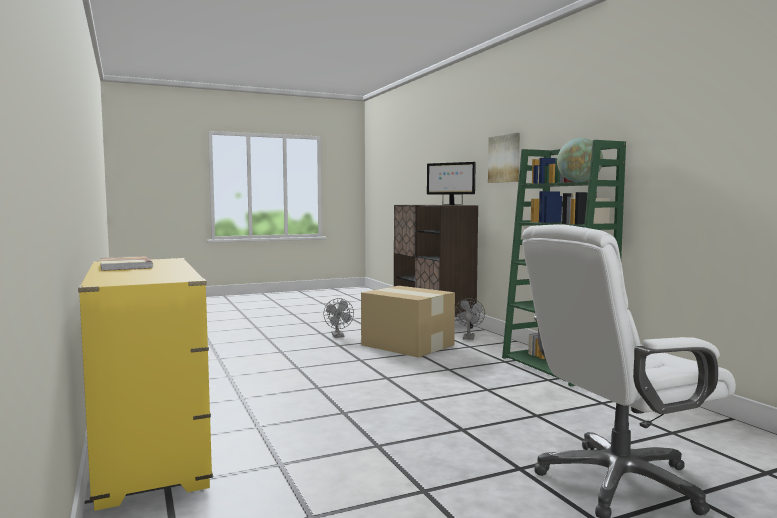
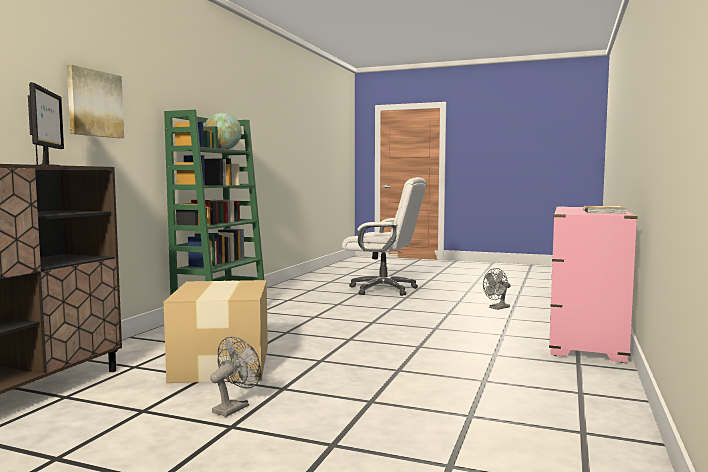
camera: 135 degrees left, 0 degrees up
(149, 452) = (585, 338): yellow dresser -> pink dresser
(468, 337) = (135, 353): grey fan -> grey fan (497, 308)

